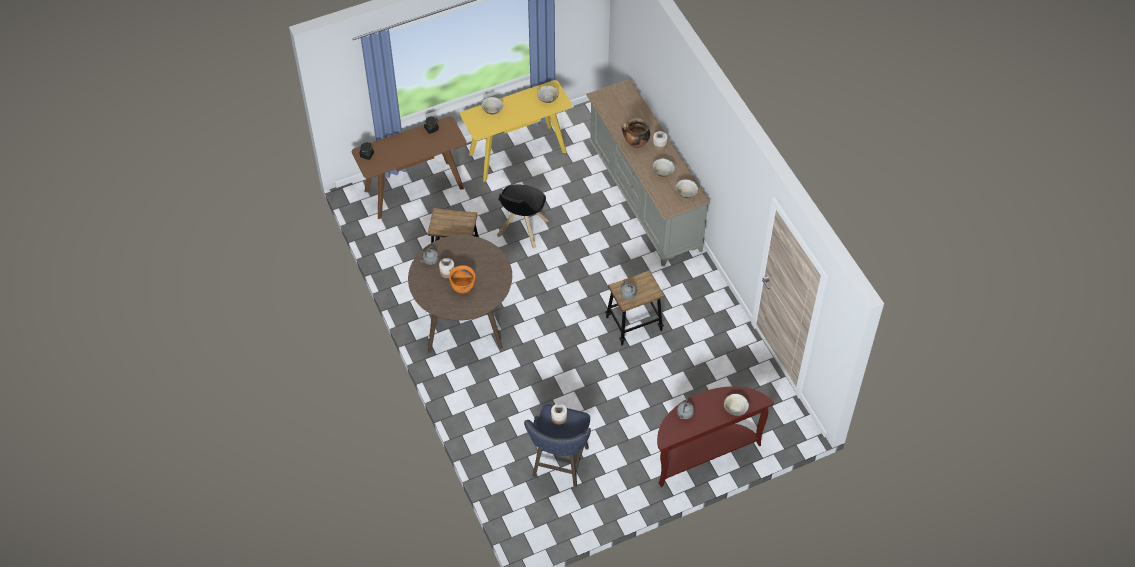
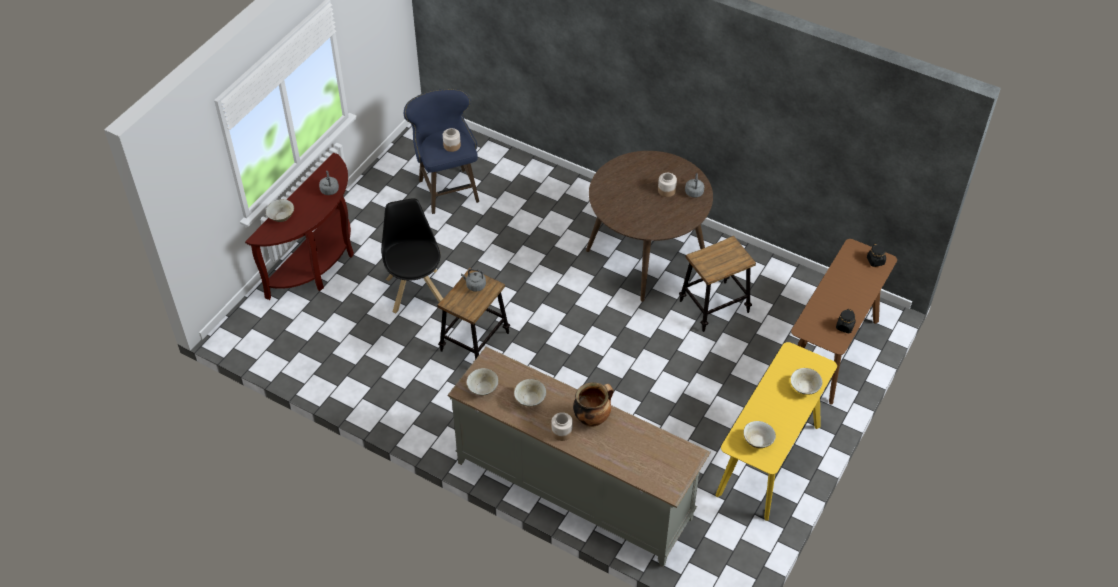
camera: 145 degrees right, 5 degrees down
(463, 287) = (638, 186): orange cooking pot -> none
(522, 229) = (677, 374): black chair -> black chair (415, 289)

